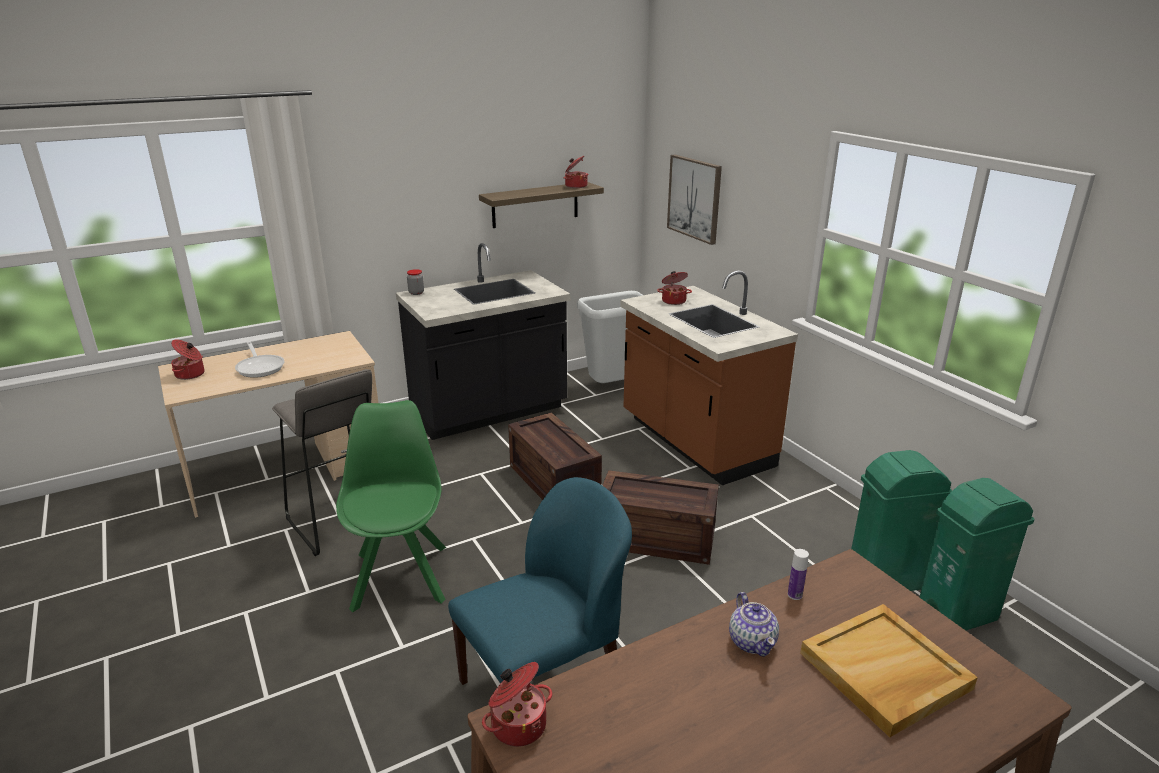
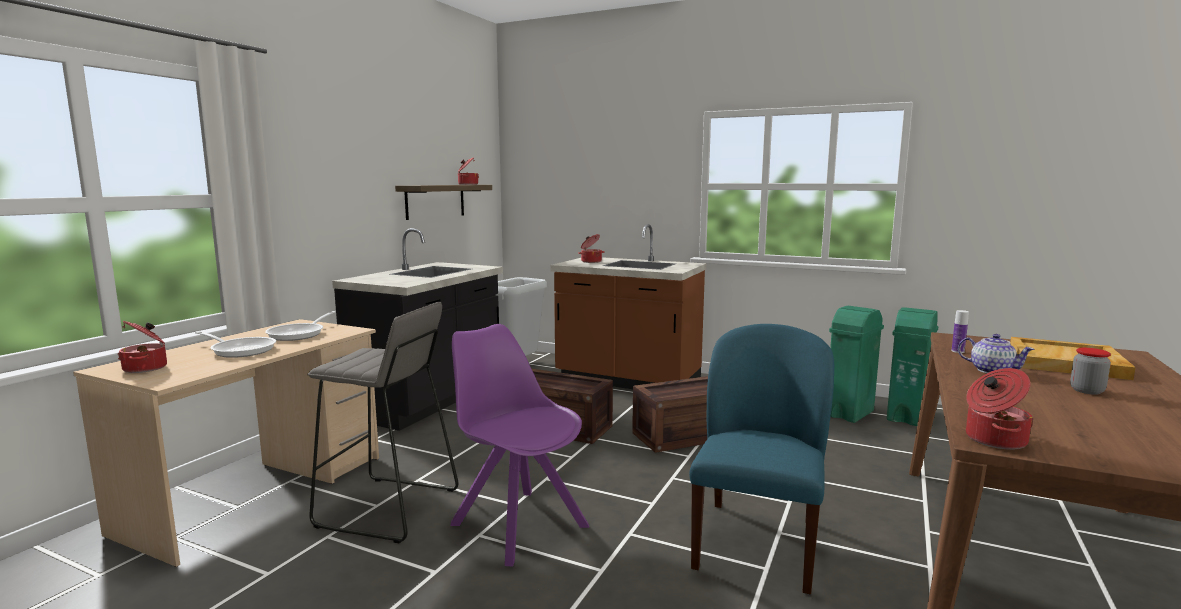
camera: 35 degrees left, 15 degrees down
(319, 355) = (299, 334): none -> frying pan
(401, 574) = (517, 523): green chair -> purple chair
(416, 293) = (356, 278): jar -> jar (1087, 391)
(694, 198) = (567, 190): picture -> none

